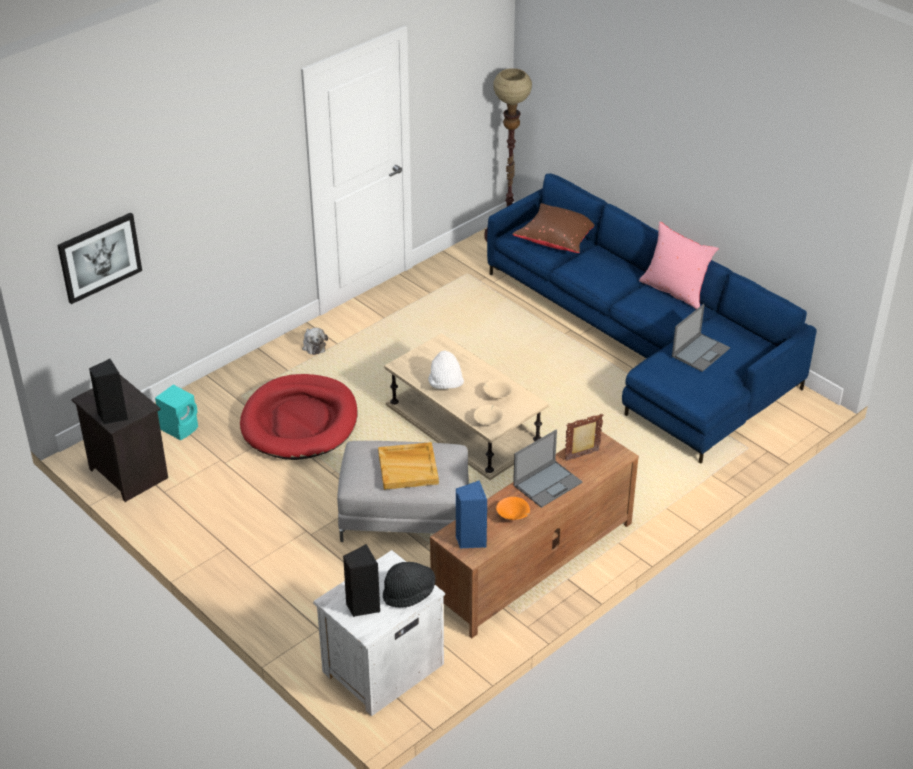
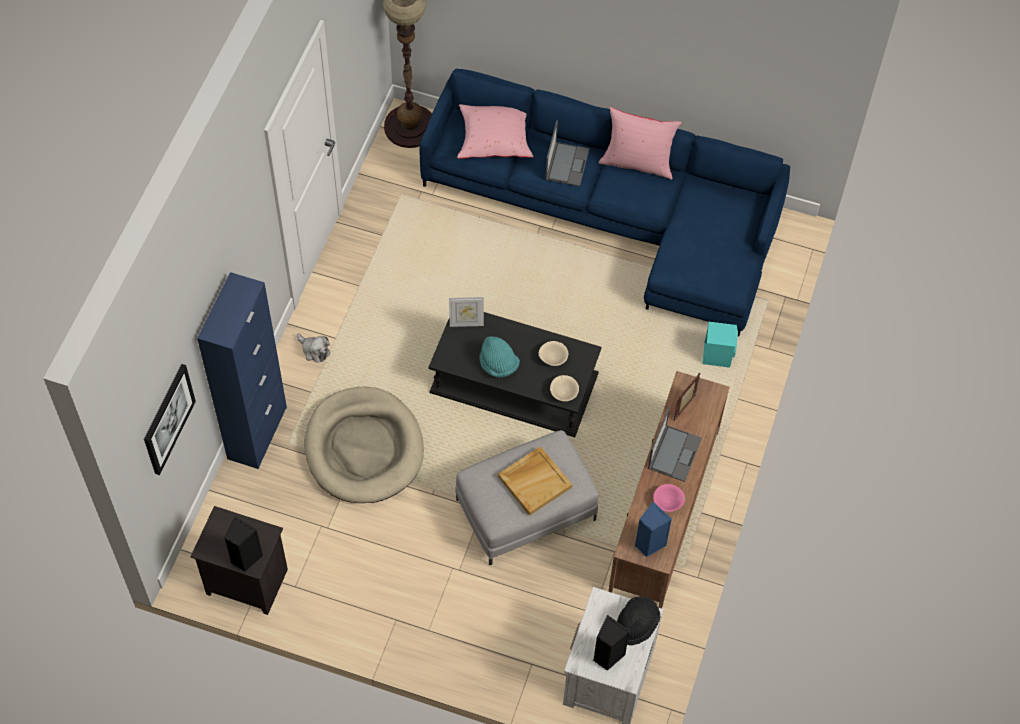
camera: 30 degrees left, 20 degrees up
(180, 428) = (257, 507): turquoise speaker -> turquoise speaker (717, 354)
(222, 381) = (257, 433): none -> blue cabinet
(300, 421) = (364, 448): red dog bed -> beige dog bed
(440, 348) = (466, 323): none -> picture frame
(445, 384) = (498, 364): white hat -> turquoise hat
(465, 424) = (515, 383): beige coffee table -> black coffee table
(513, 517) = (668, 503): orange bowl -> pink bowl
(558, 239) = (494, 140): brown pillow -> pink pillow
(700, 352) = (702, 231): laptop -> laptop (567, 163)

